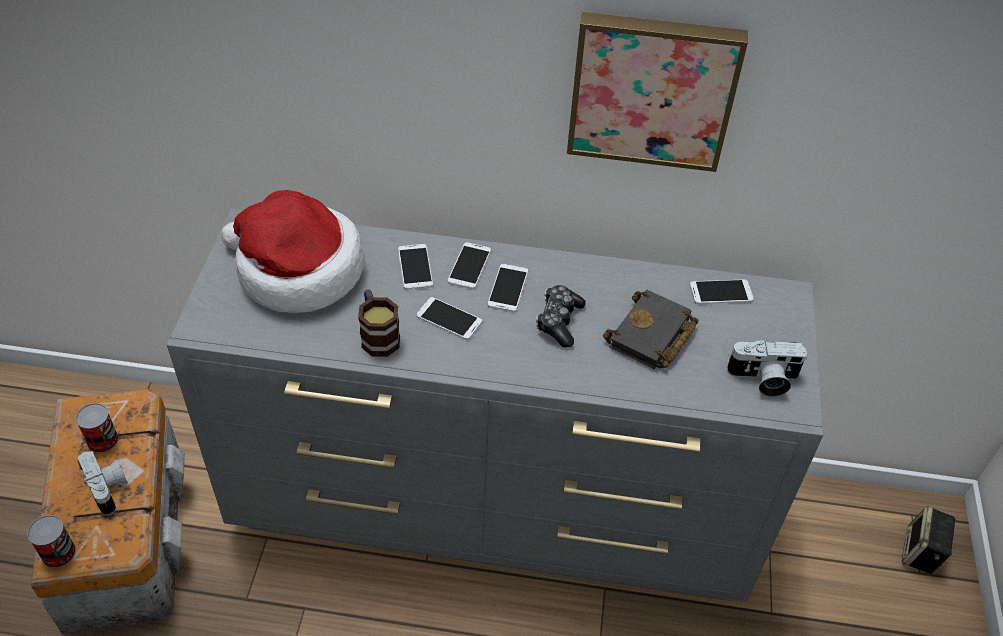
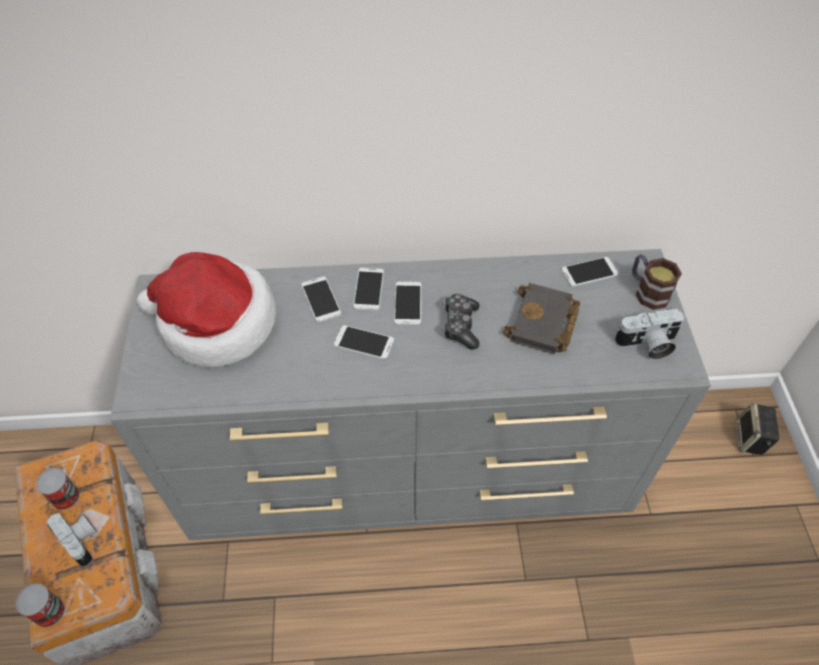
camera: 10 degrees left, 5 degrees up
(377, 335) = (304, 371): mug -> mug (647, 291)
(652, 89) = (518, 105): picture -> none

